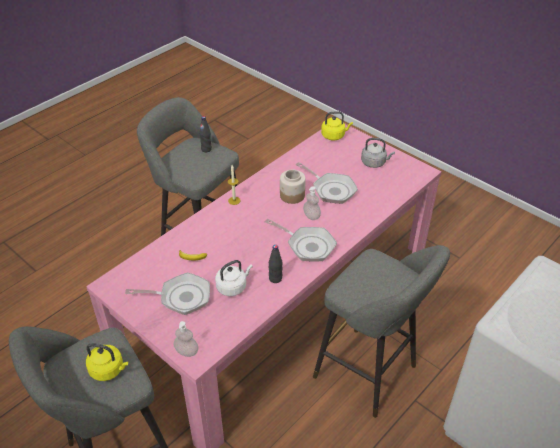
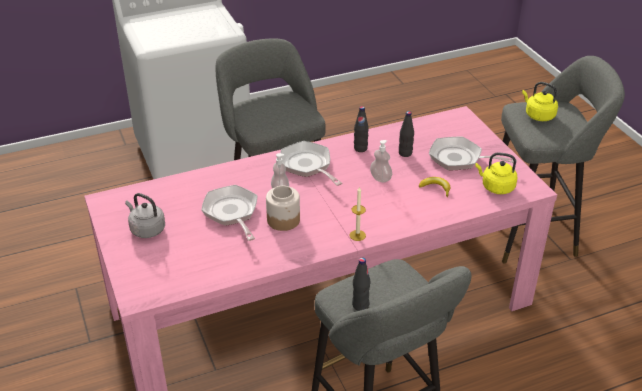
camera: 155 degrees left, 5 degrees down
(186, 351) = (467, 122): soap dispenser -> soap dispenser (380, 178)
(233, 287) = (405, 153): white kettle -> black bottle
(334, 136) = (154, 287): yellow kettle -> yellow kettle (496, 187)

